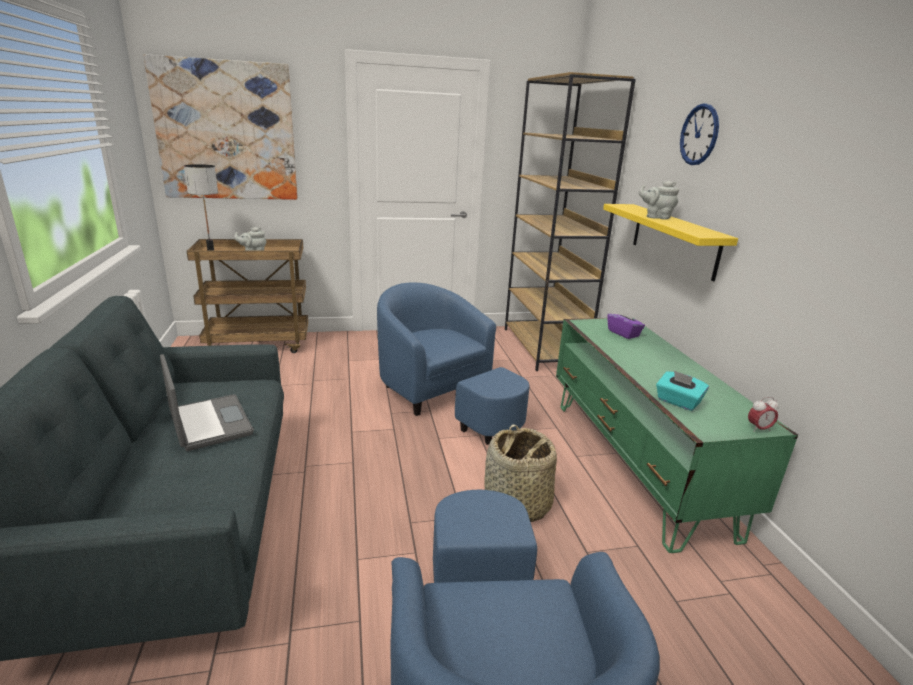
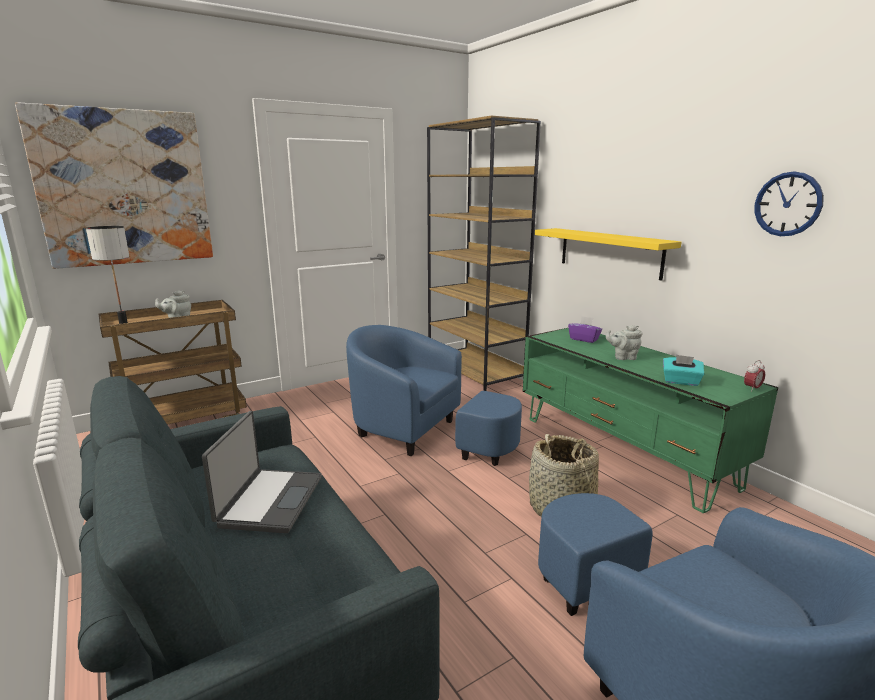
camera: 20 degrees left, 5 degrees down
(208, 423) = (269, 501): laptop -> laptop turned 60 degrees clockwise
(656, 217) = (596, 234): grey teapot -> grey teapot (623, 357)
(699, 135) = (622, 162): wall clock -> wall clock (787, 204)

